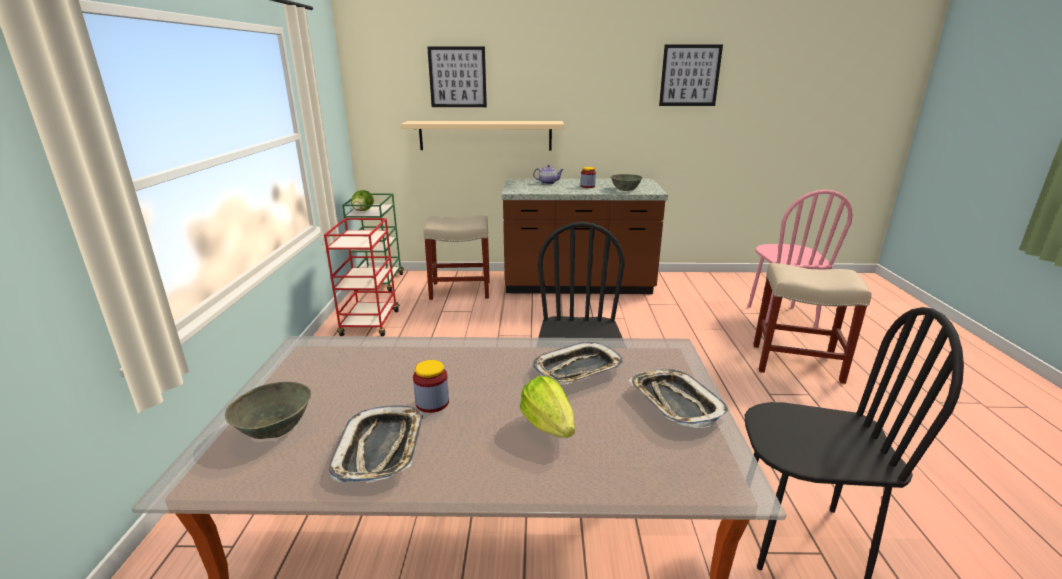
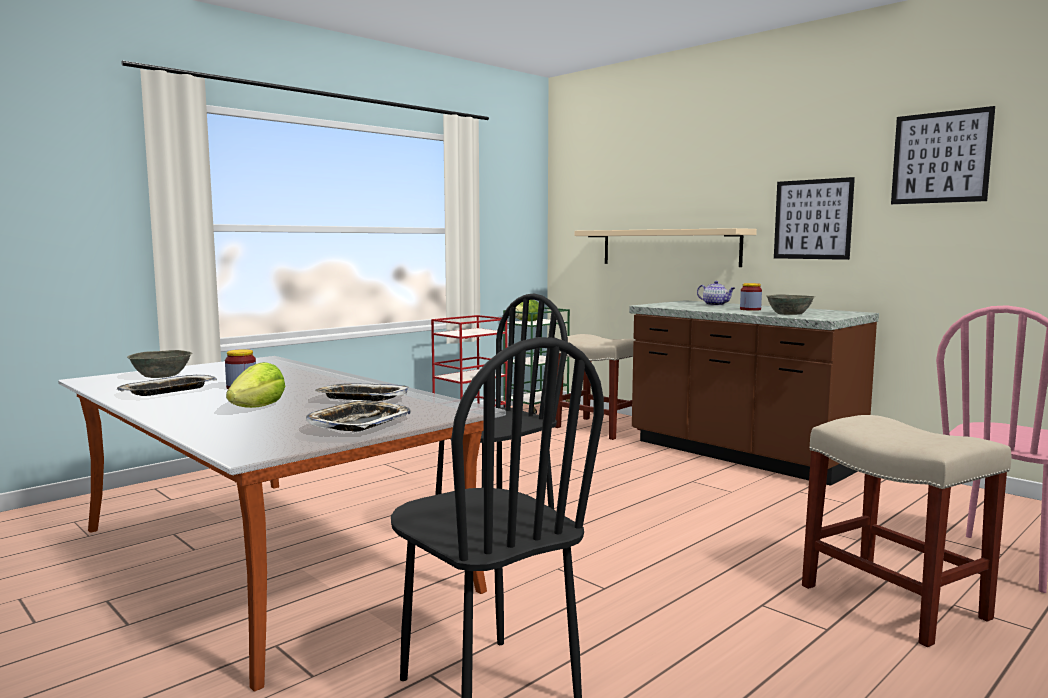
camera: 45 degrees right, 15 degrees down
(457, 77) = (645, 181): picture -> picture (812, 219)

